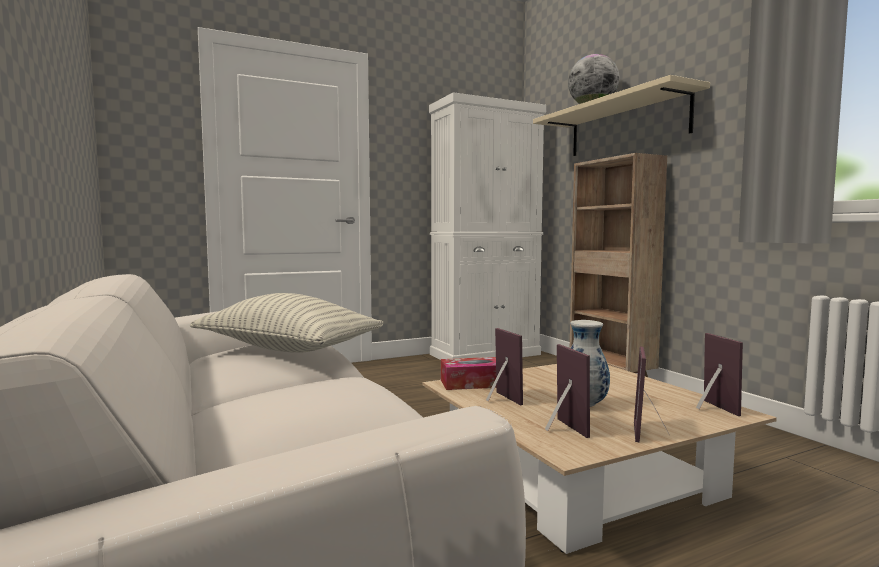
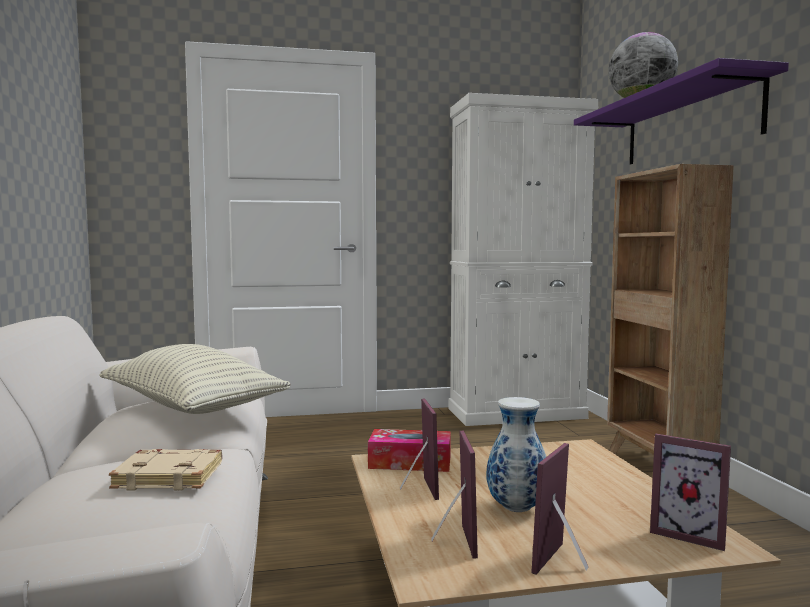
camera: 15 degrees right, 0 degrees up
(347, 393) = (171, 476): none -> beige book
(626, 125) = (688, 124): beige shelf -> purple shelf
(710, 408) = (689, 534): picture frame -> picture frame turned 120 degrees clockwise

